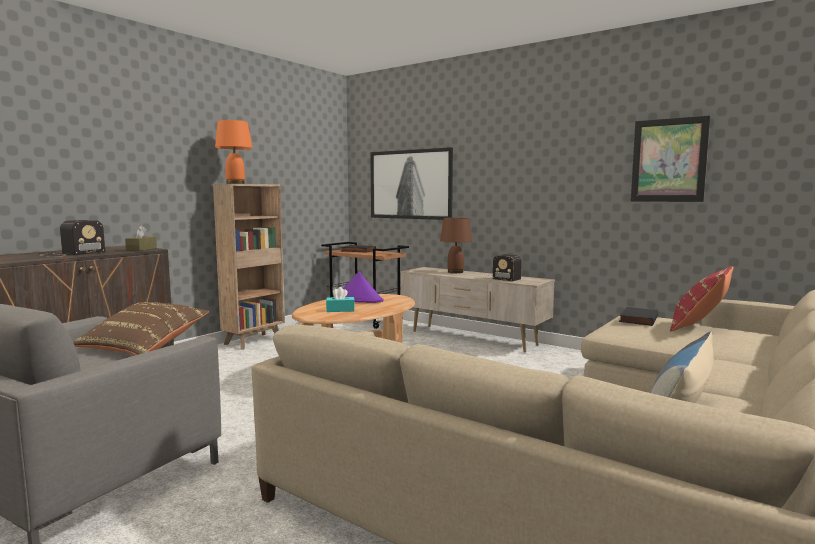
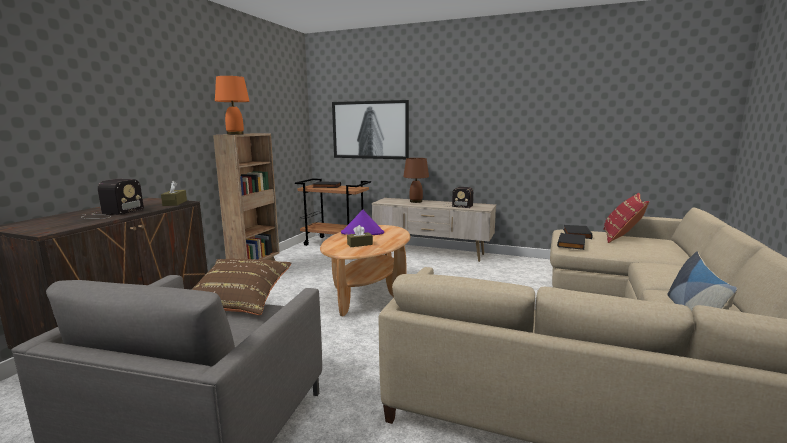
camera: 15 degrees left, 5 degrees up
(340, 310) = (360, 244): turquoise tissue box -> brown tissue box
(617, 329) = (572, 244): none -> black book
(668, 160) = (584, 114): picture -> none

